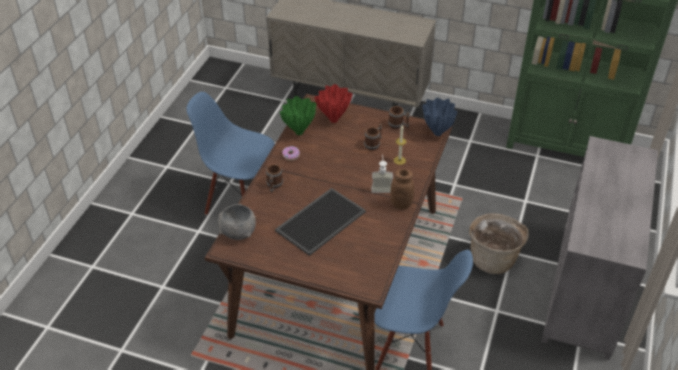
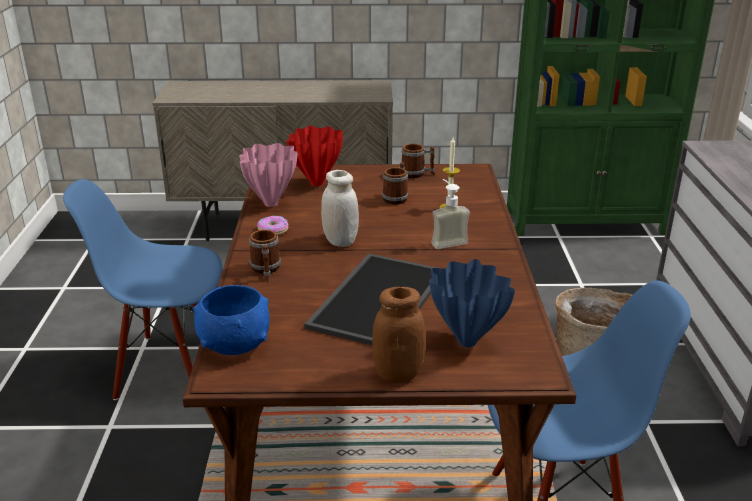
camera: 20 degrees left, 15 degrees down
(238, 232) = (234, 344): grey bowl -> blue bowl
(300, 132) = (272, 203): green vase -> pink vase
(323, 173) = (340, 241): none -> white jar
(401, 204) = (494, 254): brown jar -> brown jar (398, 374)
(437, 133) = (479, 173): blue vase -> blue vase (465, 341)

